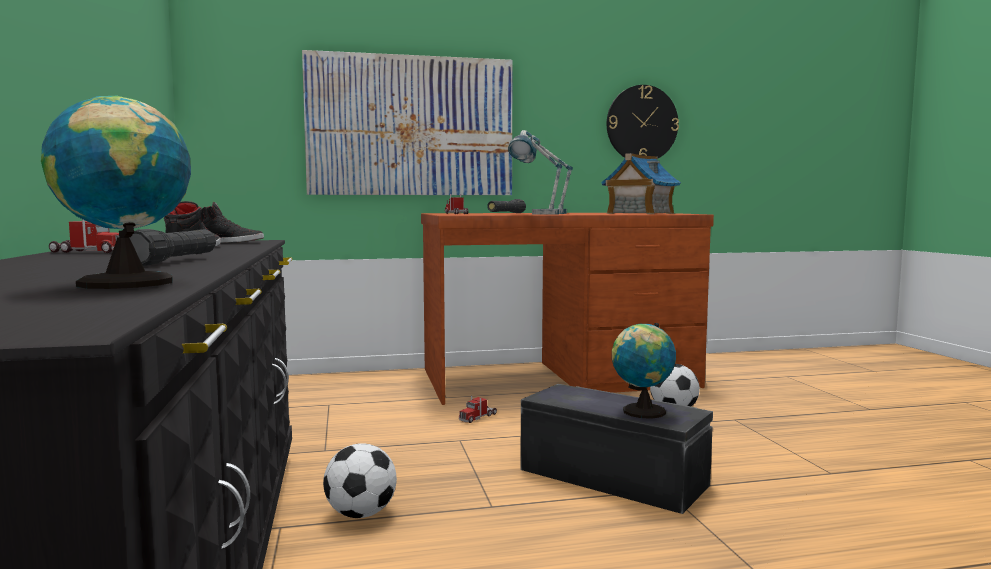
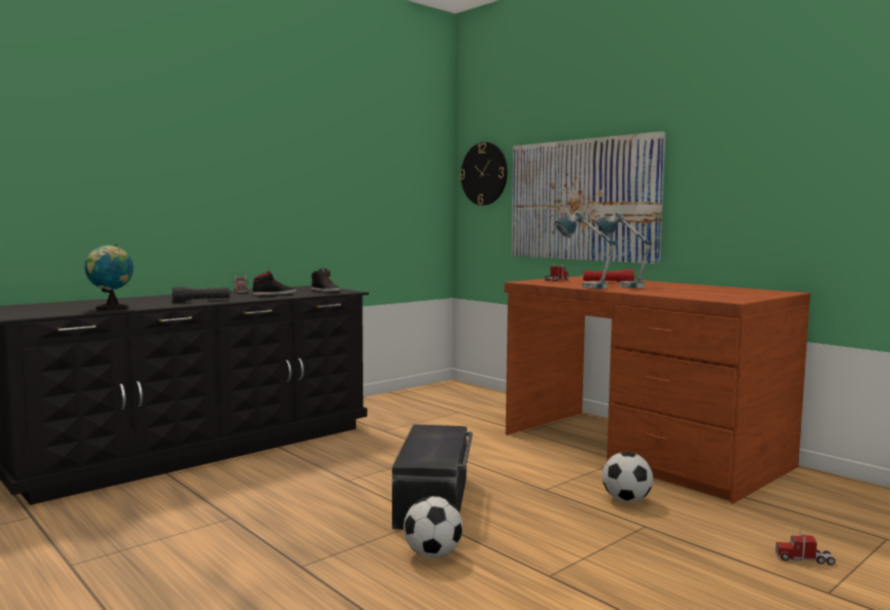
camera: 60 degrees right, 0 degrees up
(361, 514) = (309, 457): football -> football (433, 554)
(478, 417) = (495, 447): toy truck -> toy truck (804, 559)
(506, 213) = (608, 282): black flashlight -> red flashlight
(640, 213) = (699, 294): toy house -> none
(641, 412) = (423, 452): globe -> none
(642, 124) = (810, 185): wall clock -> wall clock (484, 174)

